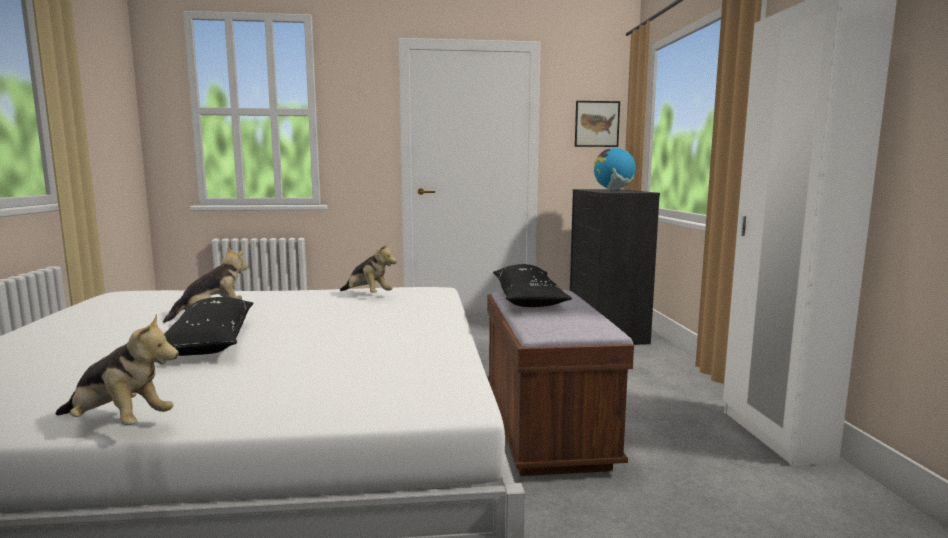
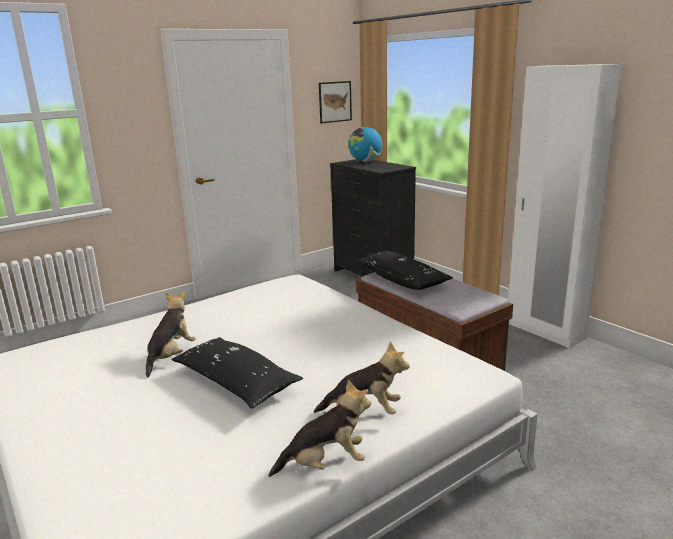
camera: 30 degrees left, 10 degrees up
(367, 295) = (253, 300): plush toy -> plush toy (364, 412)

